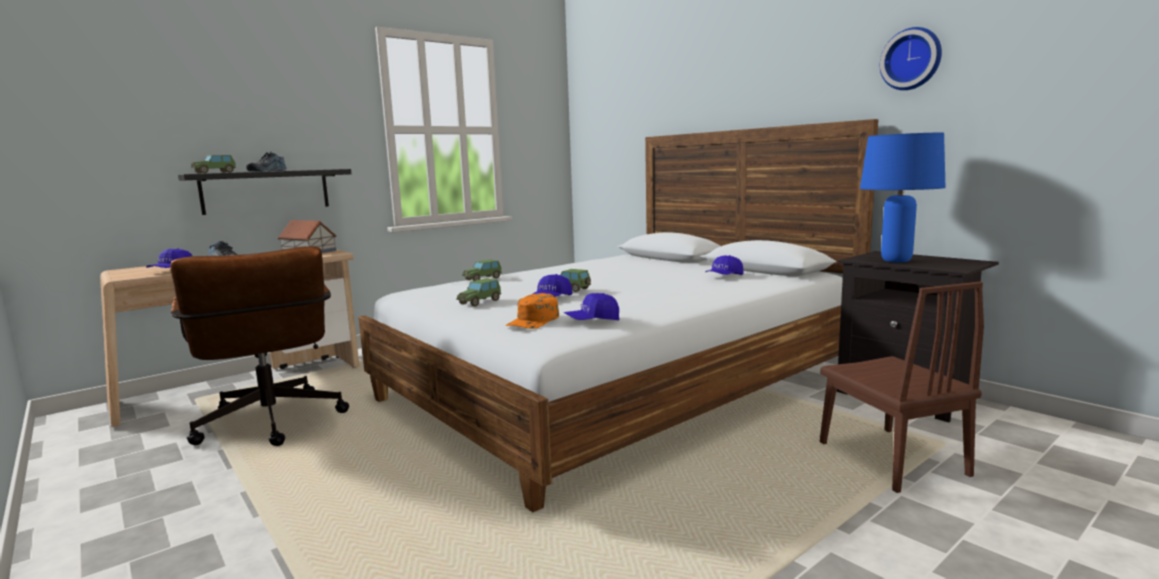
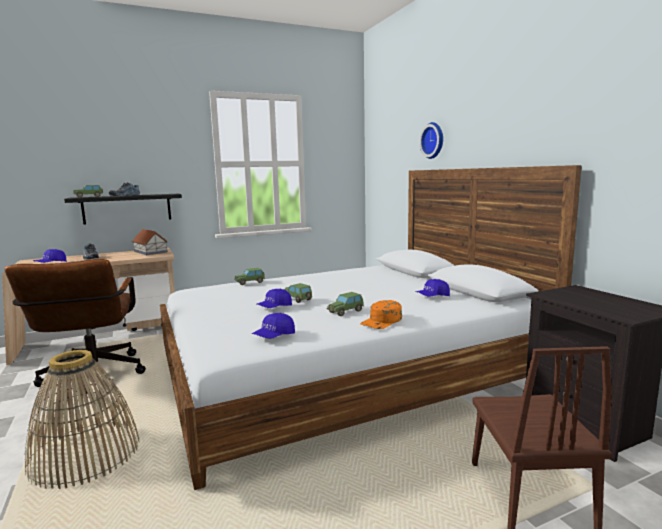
camera: 15 degrees right, 0 degrees up
(350, 504) = (85, 455): none -> basket
(480, 302) = (221, 306): toy car -> toy car (346, 311)
(534, 321) = (232, 331): orange cap -> orange cap (382, 321)
(592, 321) = (274, 337): blue cap -> blue cap turned 45 degrees counterclockwise
(895, 261) = (579, 300): blue table lamp -> none
(912, 59) = (614, 110): wall clock -> wall clock (434, 140)

